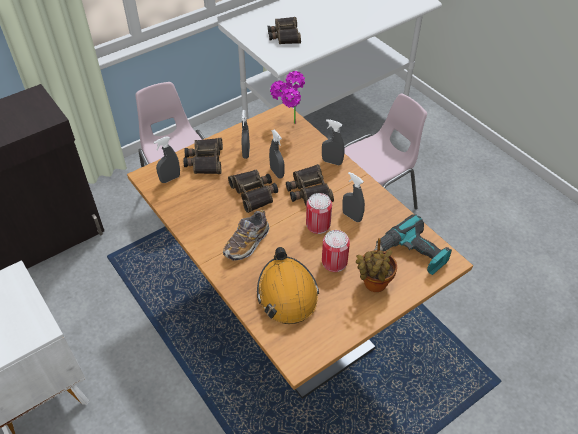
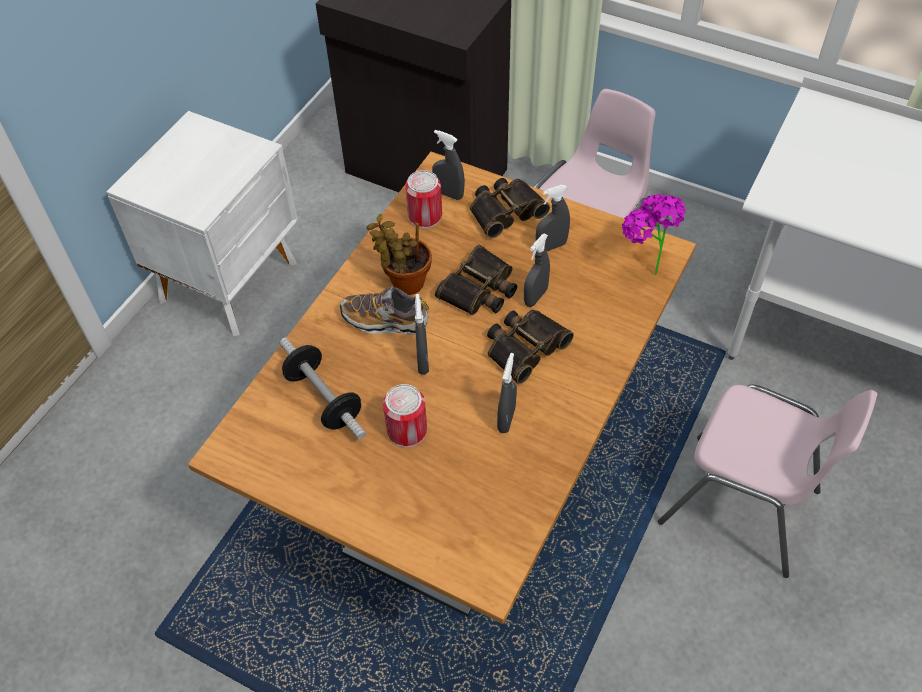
camera: 65 degrees right, 5 degrees up
(284, 35) = (845, 171): binoculars -> none
(287, 294) = (324, 399): orange hard hat -> dumbbell
(318, 224) = (465, 385): can -> can (425, 216)
(332, 162) = (604, 352): grey spray bottle -> grey spray bottle (422, 361)
(373, 285) = (390, 494): potted plant -> potted plant (404, 282)
(412, 254) = (477, 524): power drill -> none

